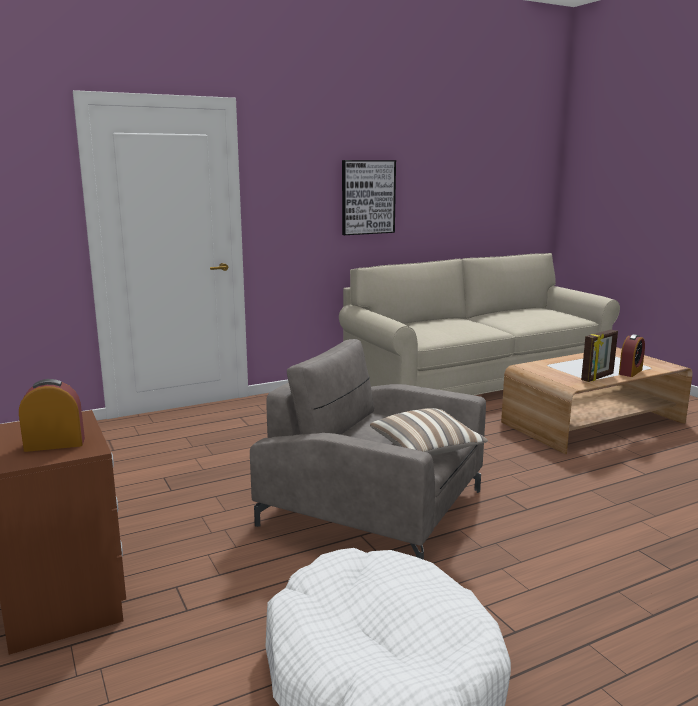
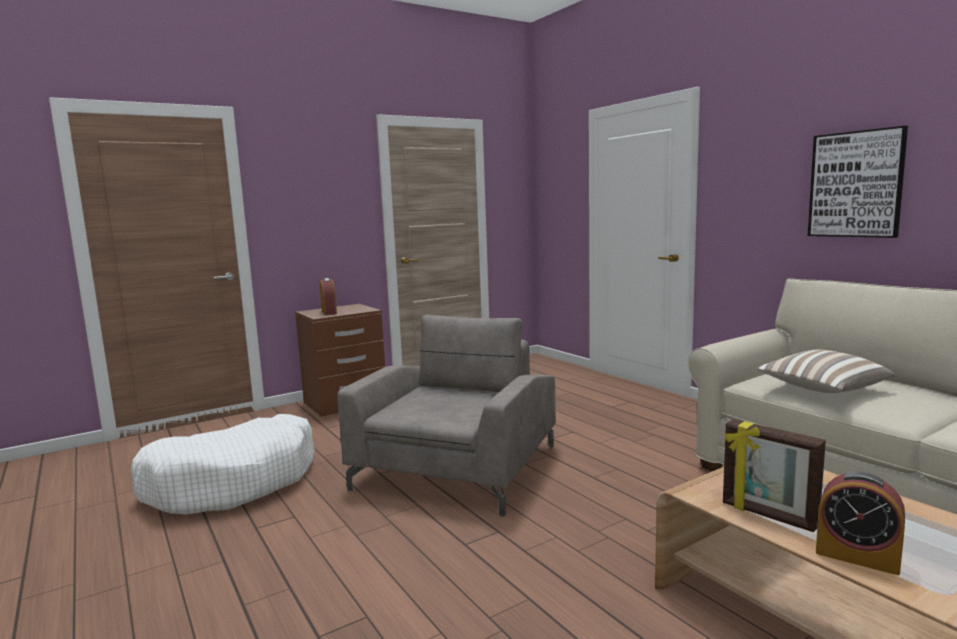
camera: 85 degrees right, 5 degrees down
(427, 449) = (422, 414): pillow -> pillow (822, 389)

